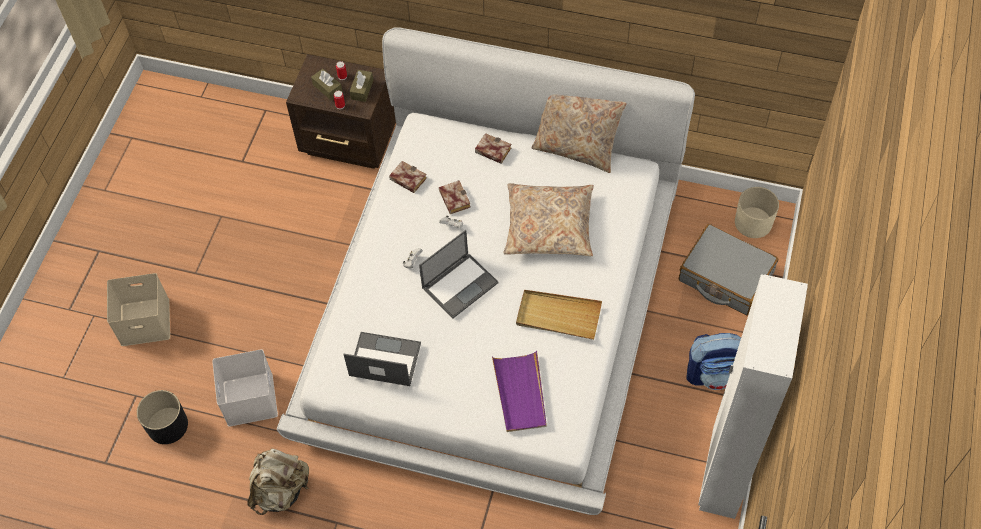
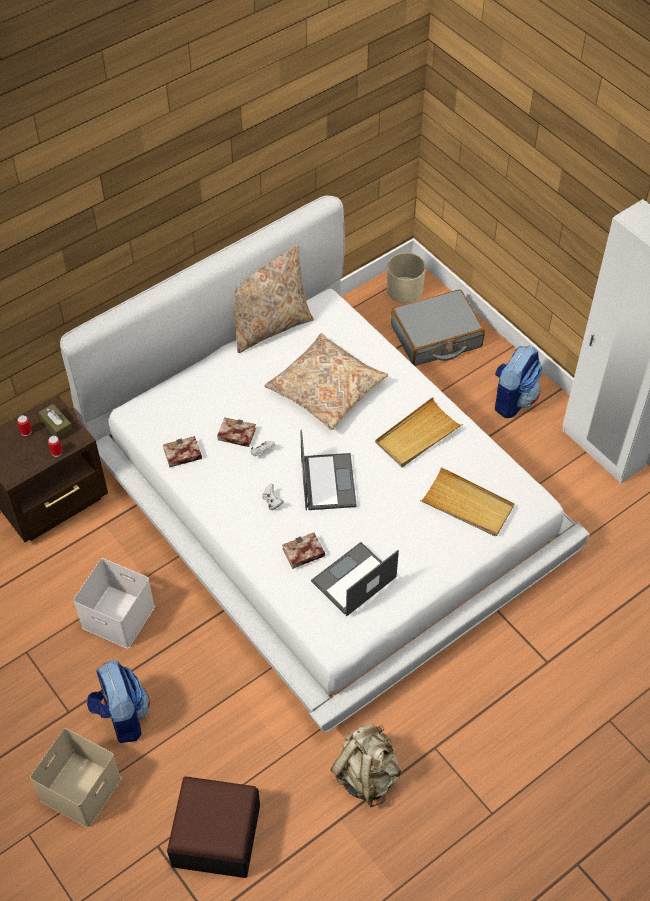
camera: 55 degrees left, 5 degrees down
(167, 425) = (216, 835): black planter -> ottoman
(215, 306) = (122, 716): none -> backpack
(248, 398) = (248, 745): white storage box -> white storage box (116, 617)
(327, 88) = (27, 450): brown tissue box -> none
(491, 151) = (214, 380): book -> book (302, 554)
(520, 393) = (467, 505): purple tray -> beige tray

